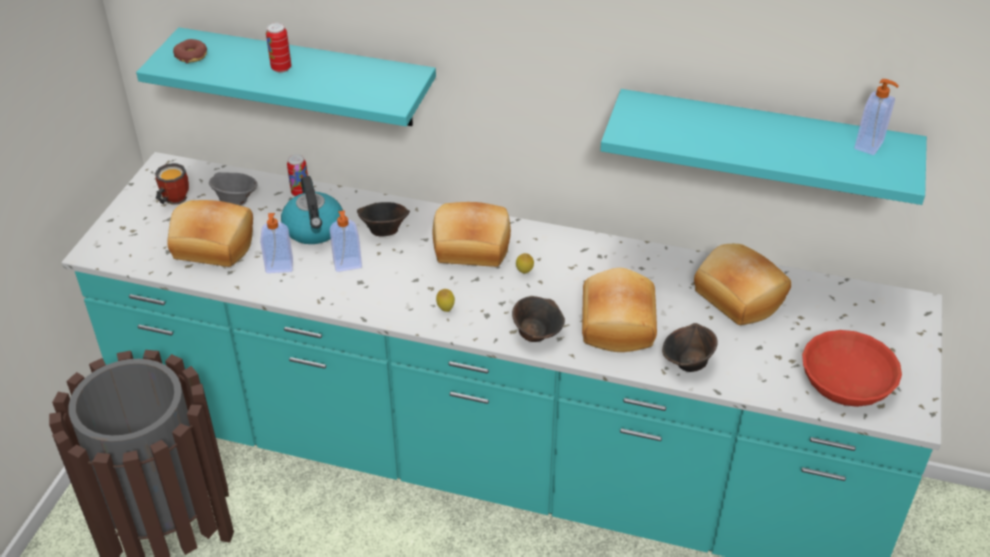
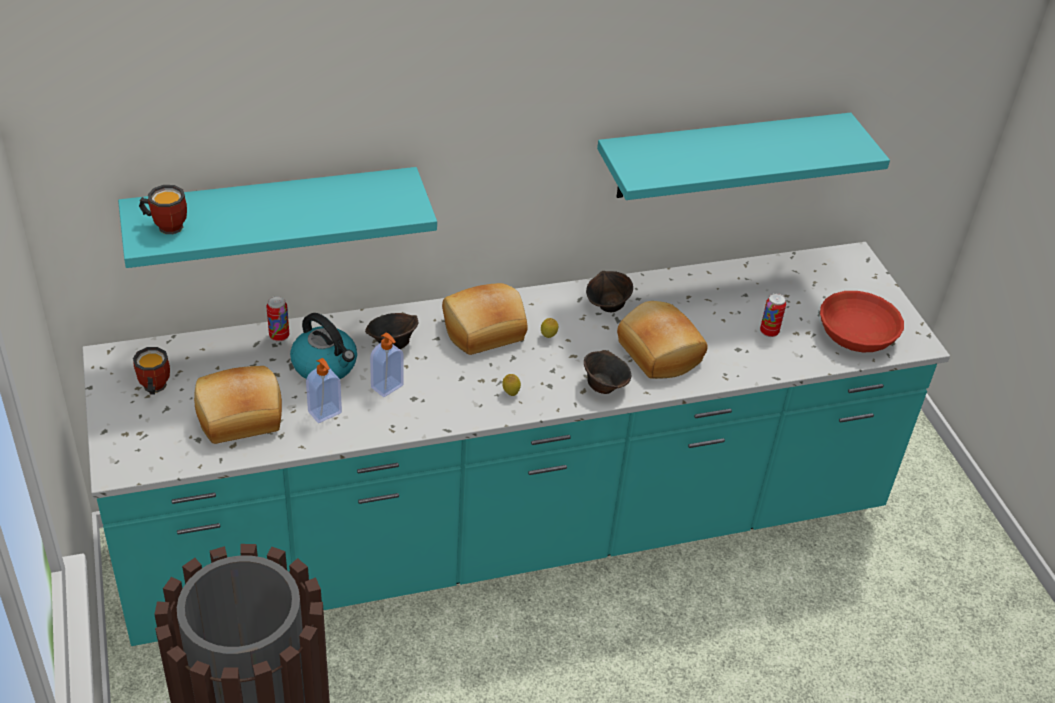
camera: 35 degrees left, 0 degrees up
(191, 56) = (167, 225): donut -> mug
(235, 200) = (219, 365): grey bowl -> none
(281, 68) = (272, 210): can -> can (769, 332)
(687, 363) = (737, 364): brown bowl -> brown bowl (608, 306)
(737, 297) = (729, 296): bread -> none
(870, 146) = (821, 132): soap dispenser -> none

